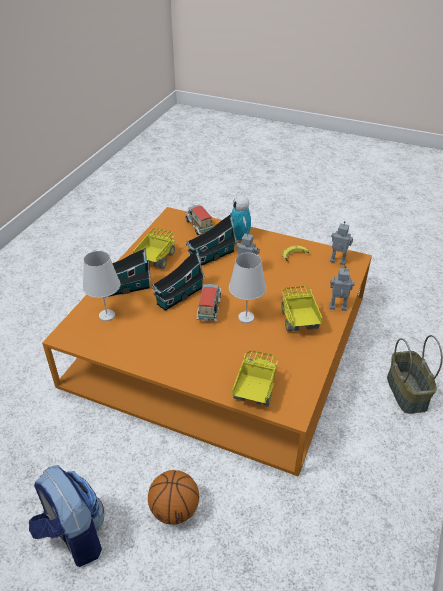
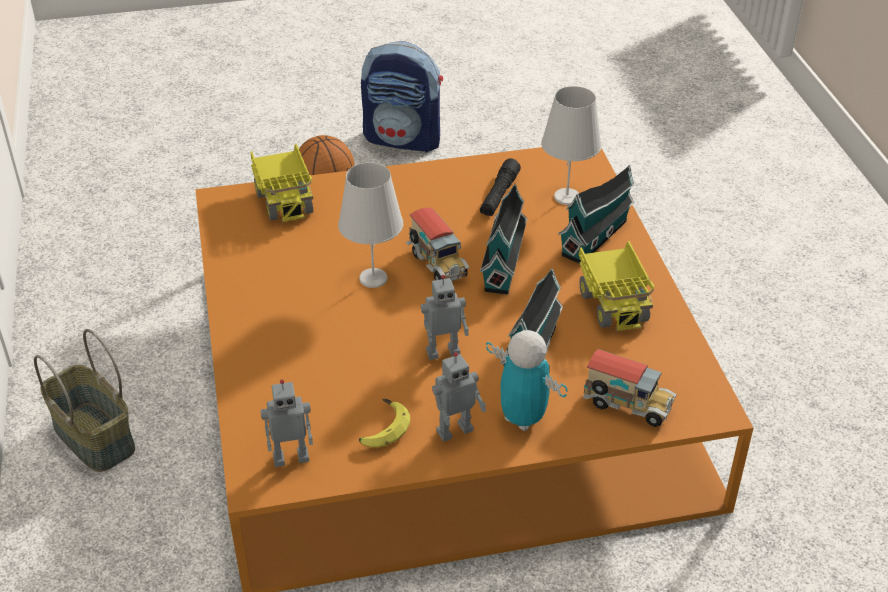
camera: 145 degrees right, 0 degrees up
(137, 333) = (499, 195): none -> black flashlight
(298, 322) = (288, 307): toy truck -> none
(337, 308) = (238, 358): toy robot -> toy robot (454, 429)

